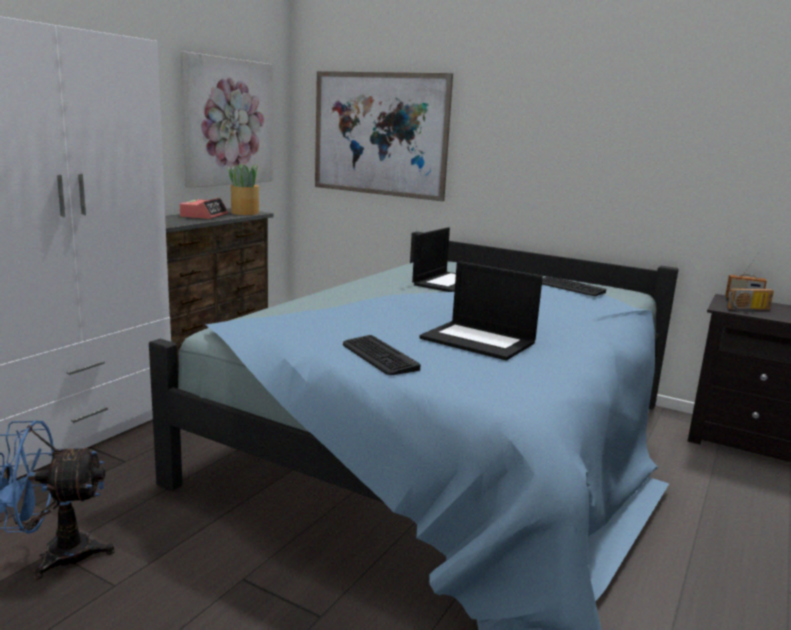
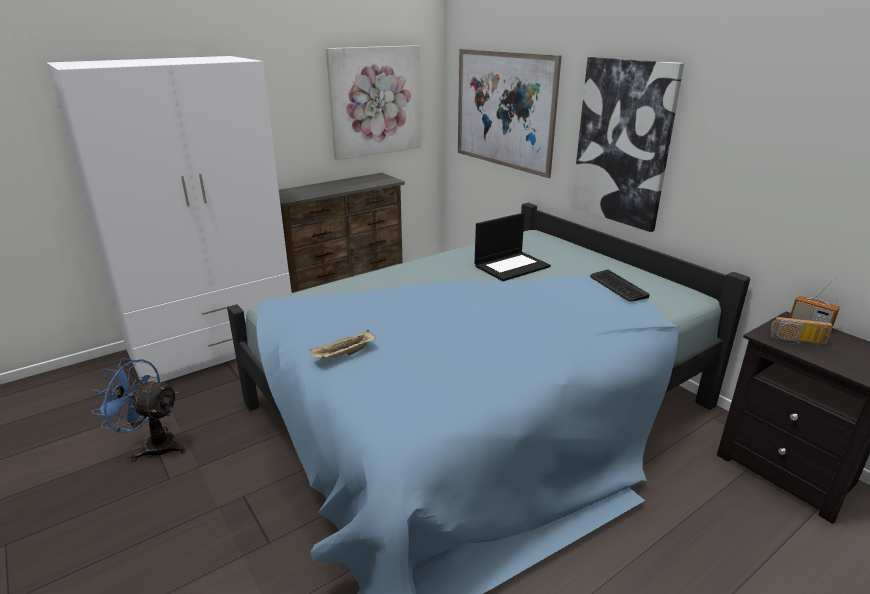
camera: 25 degrees right, 10 degrees up
(204, 215) = (344, 184): alarm clock -> none
(245, 213) = (381, 180): potted plant -> none
(379, 356) = (343, 355): keyboard -> beige tray
(479, 340) = (446, 348): laptop -> none
(531, 156) = (623, 143): none -> picture

